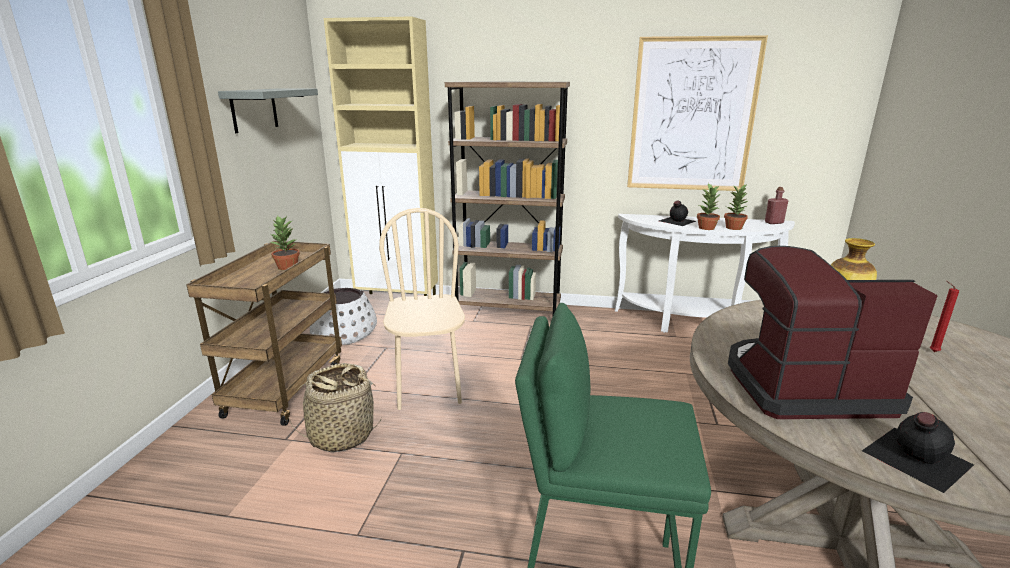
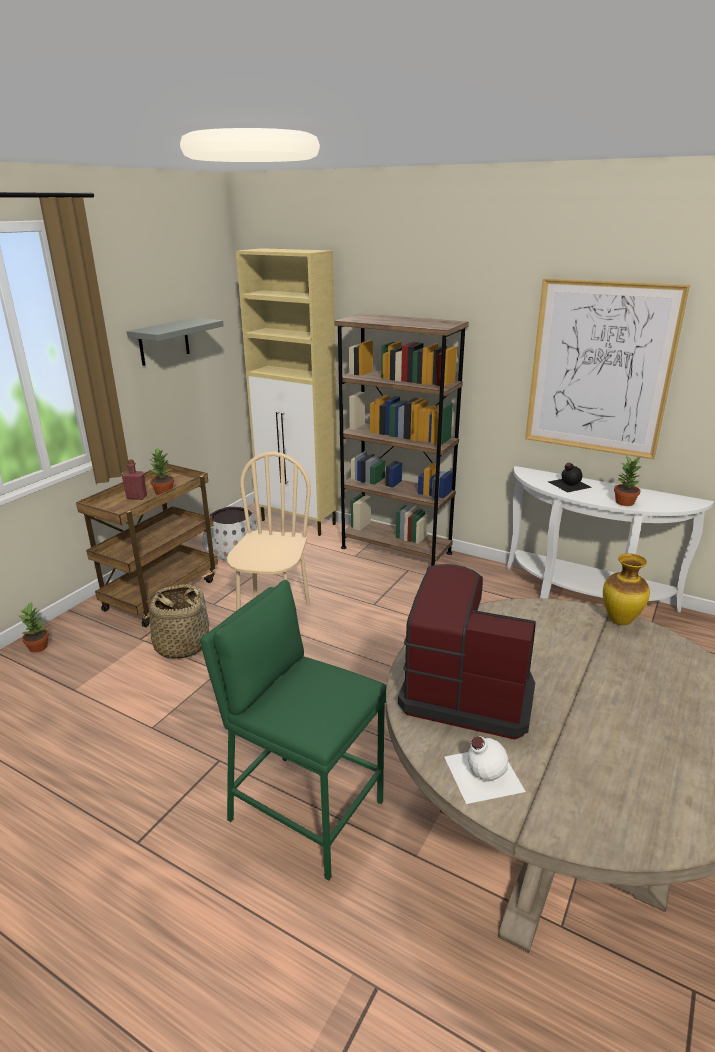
camera: 20 degrees right, 5 degrees up
(706, 228) = (592, 498): potted plant -> potted plant (39, 647)
(774, 222) = (684, 501): red bottle -> red bottle (136, 497)
(914, 457) = (482, 773): black bottle -> white bottle
(932, 351) = (642, 687): red candle -> none

